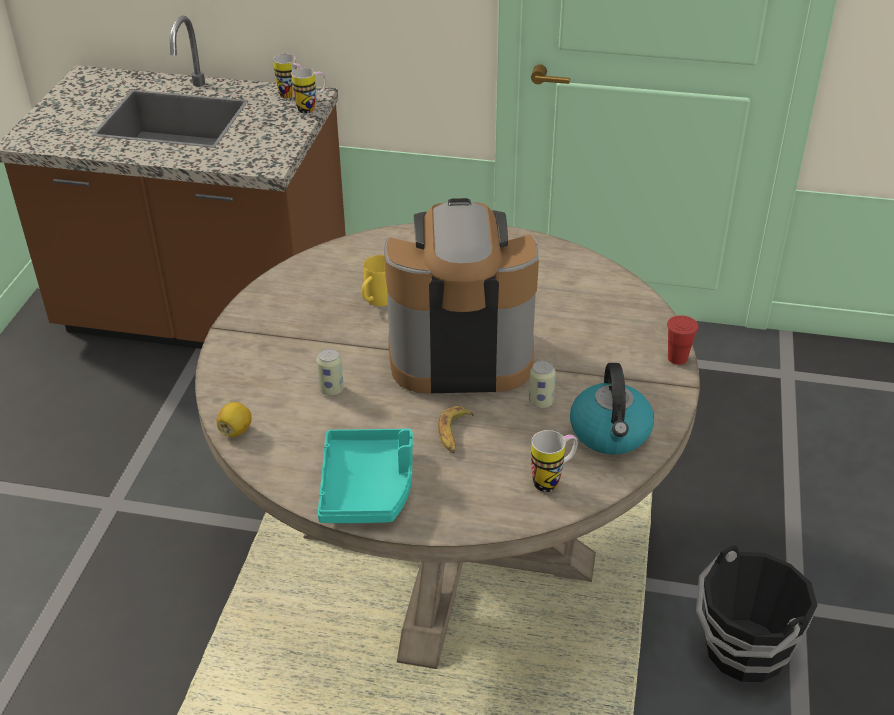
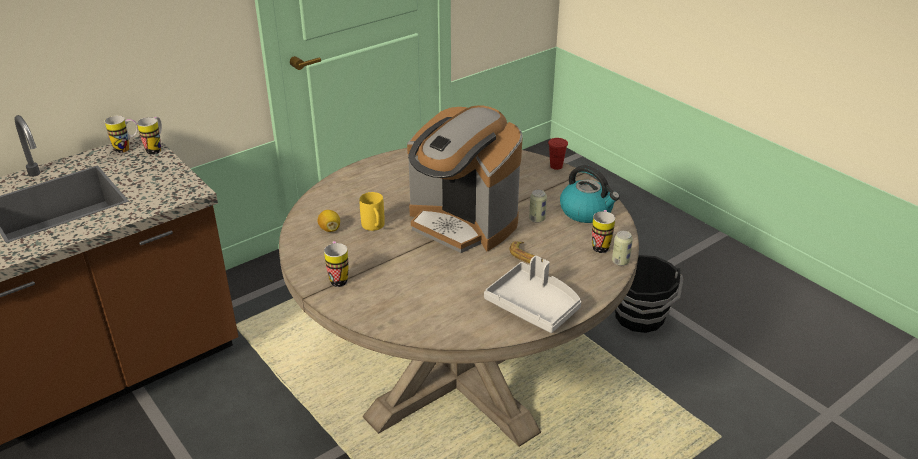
camera: 50 degrees left, 5 degrees down
(236, 430) = (421, 332): lemon -> lemon (330, 229)
(265, 329) = (338, 278): none -> mug
(331, 389) = (432, 280): can -> can (620, 261)
(368, 487) = (534, 306): turquoise tray -> grey tray
(460, 353) = (462, 223): coffee machine -> coffee machine turned 90 degrees counterclockwise

